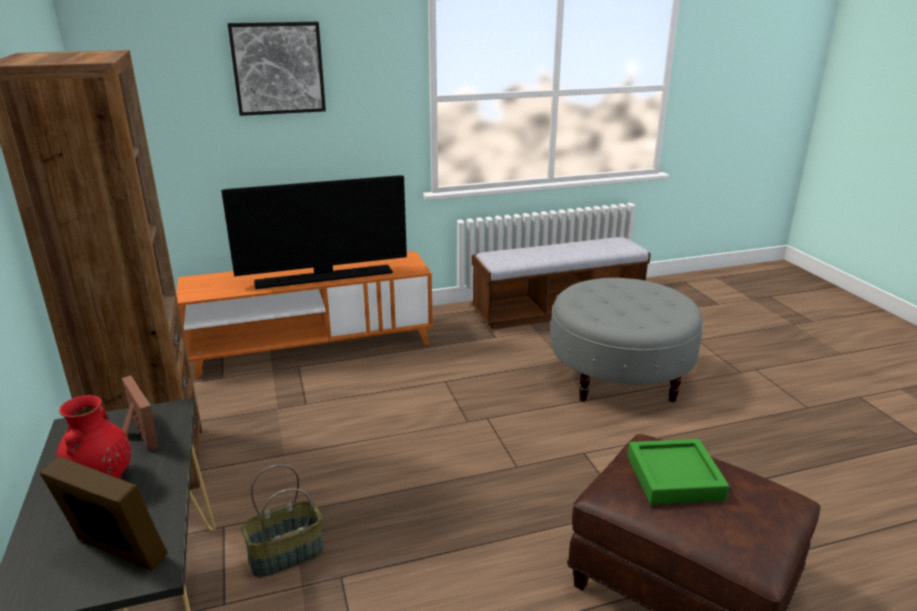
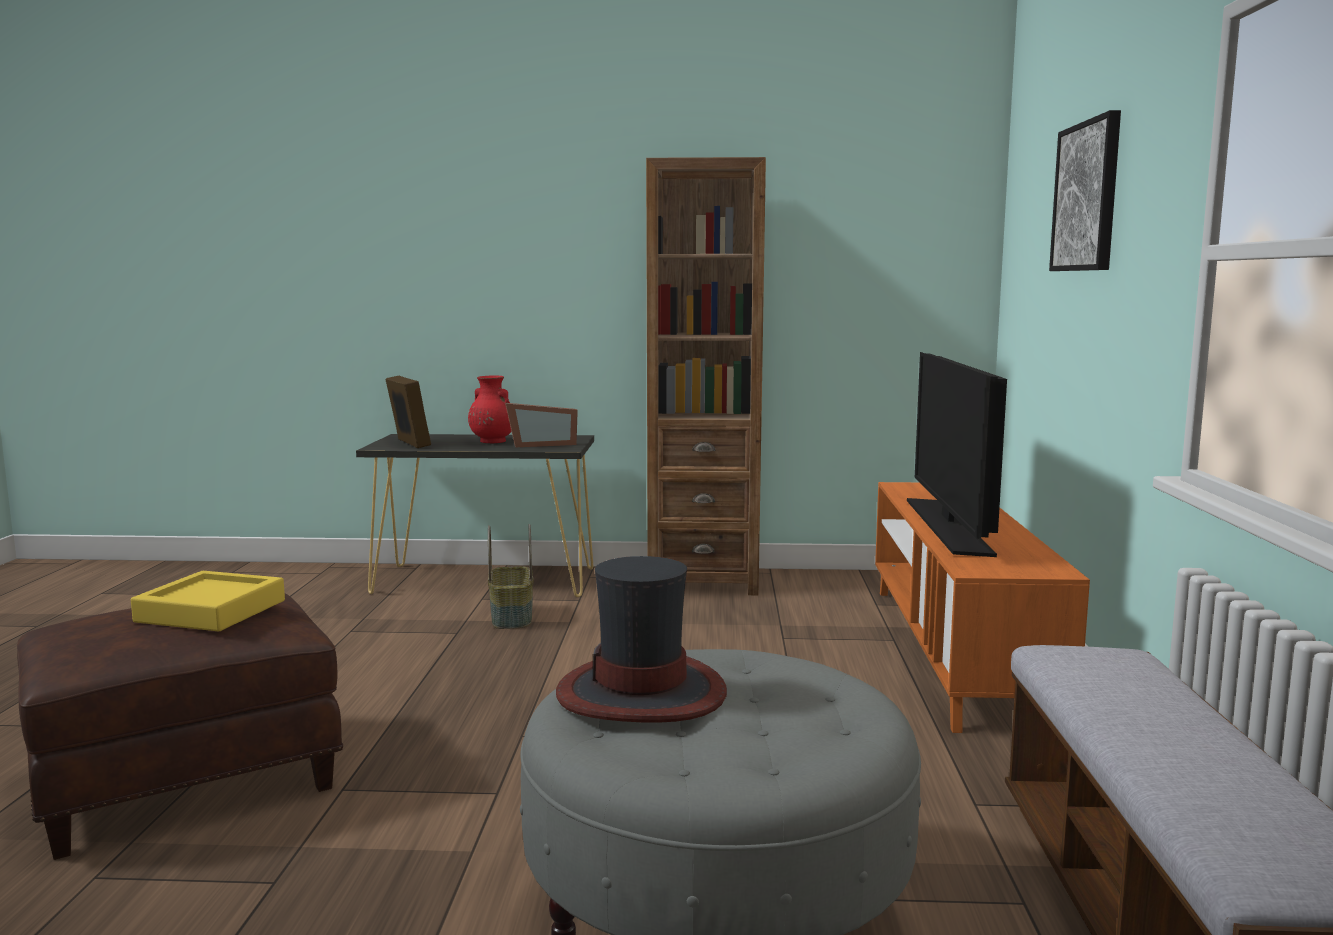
camera: 110 degrees right, 15 degrees down
(116, 553) = (409, 443): picture frame -> picture frame turned 75 degrees counterclockwise
(631, 316) = (642, 692): none -> hat
(674, 477) = (211, 611): green tray -> yellow tray

